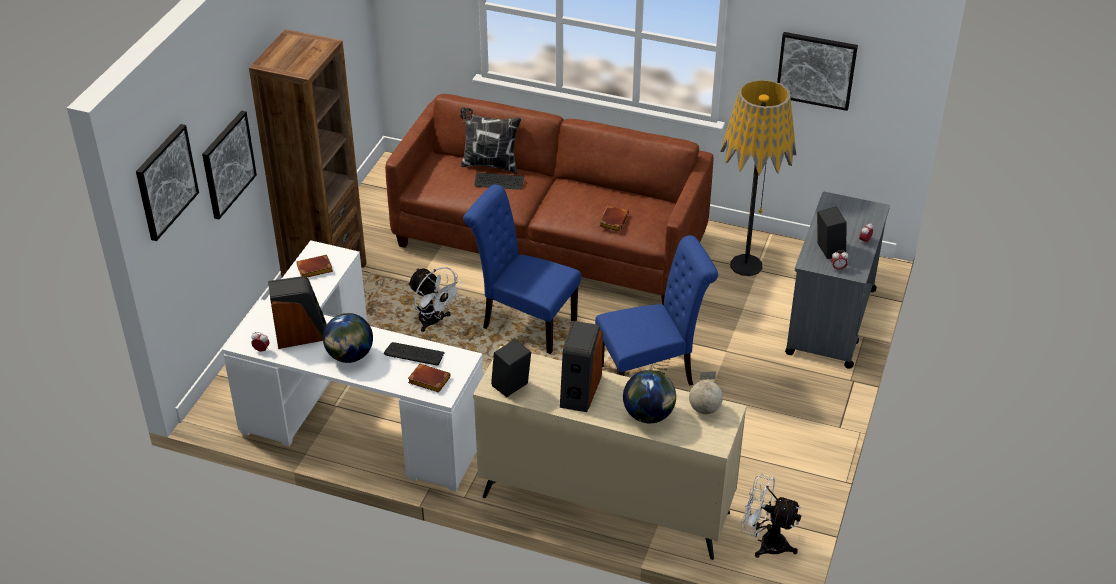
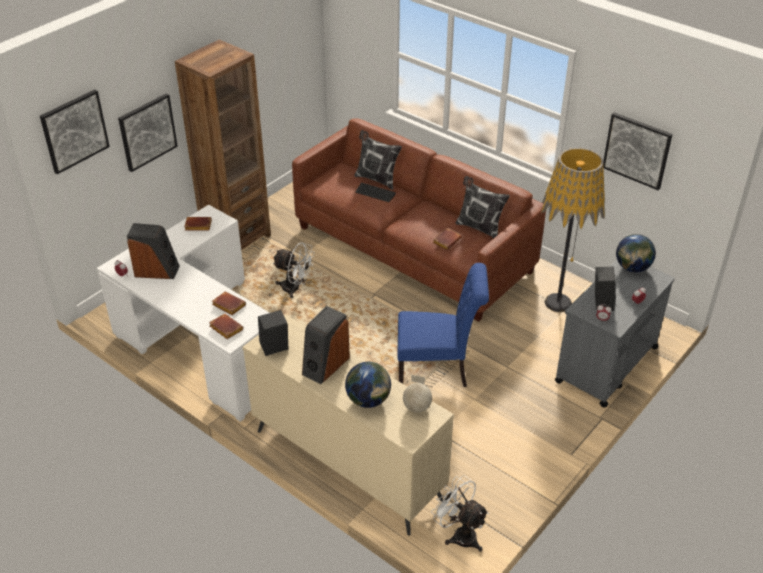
camera: 20 degrees right, 0 degrees up
(350, 356) = (181, 295): globe -> globe (632, 268)
(414, 354) = (227, 305): keyboard -> brown book
(434, 322) = (295, 289): white fan -> white fan turned 45 degrees counterclockwise
(523, 323) = (360, 305): blue chair -> none
(641, 197) = (479, 228): none -> pillow

